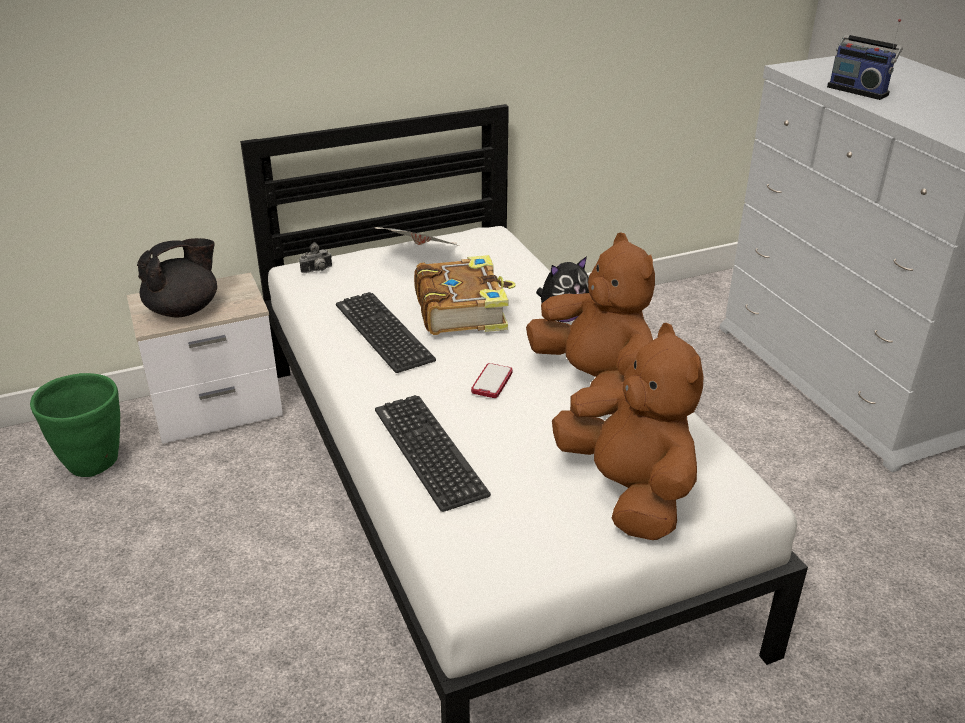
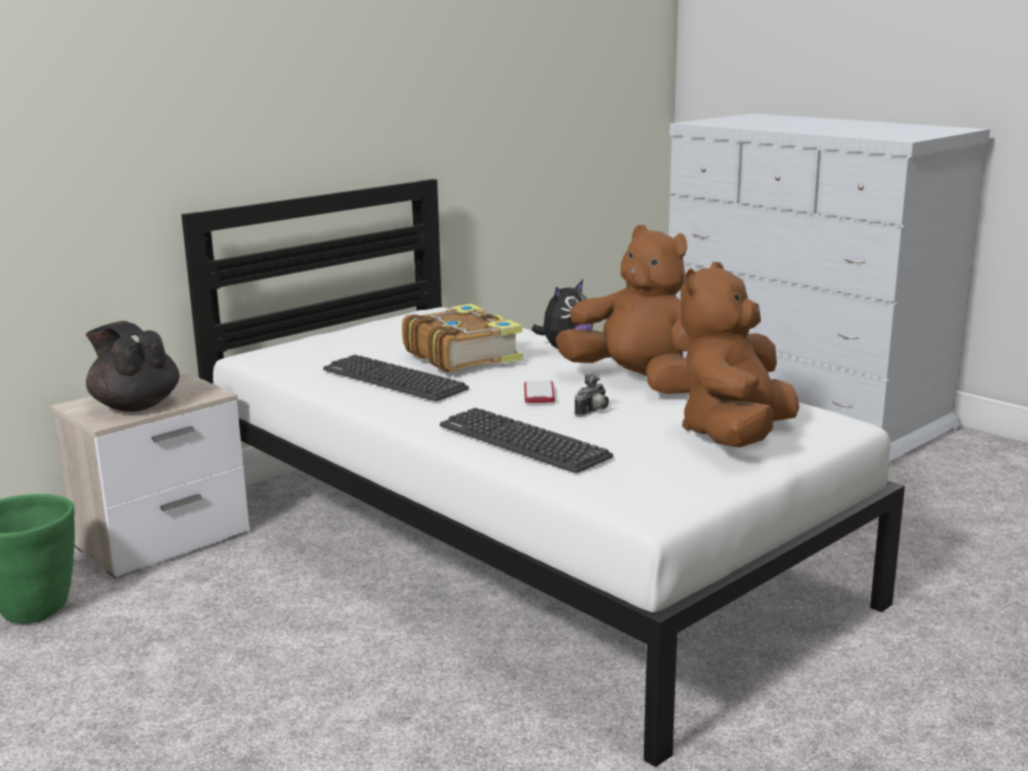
camera: 20 degrees left, 15 degrees down
(184, 309) = (135, 406): black teapot -> black teapot turned 75 degrees counterclockwise
(317, 271) = (277, 352): camera -> camera (593, 412)
(422, 258) = (383, 331): newspaper -> none
(628, 492) = (735, 437): brown plush toy -> brown plush toy turned 105 degrees counterclockwise
(859, 90) = (767, 126): radio -> none

